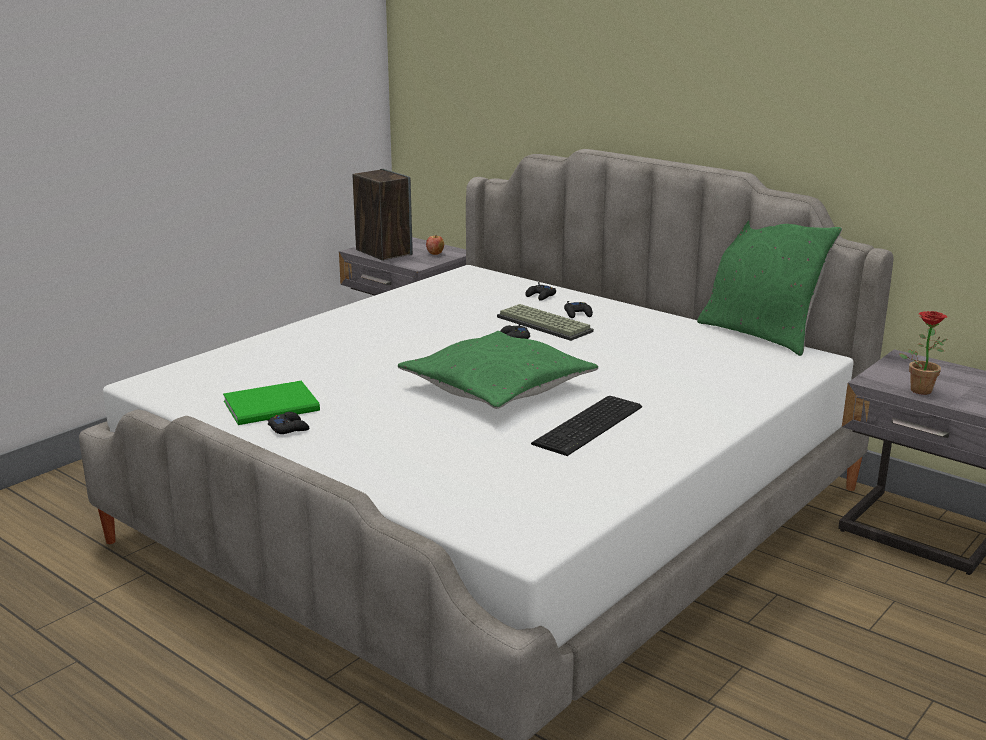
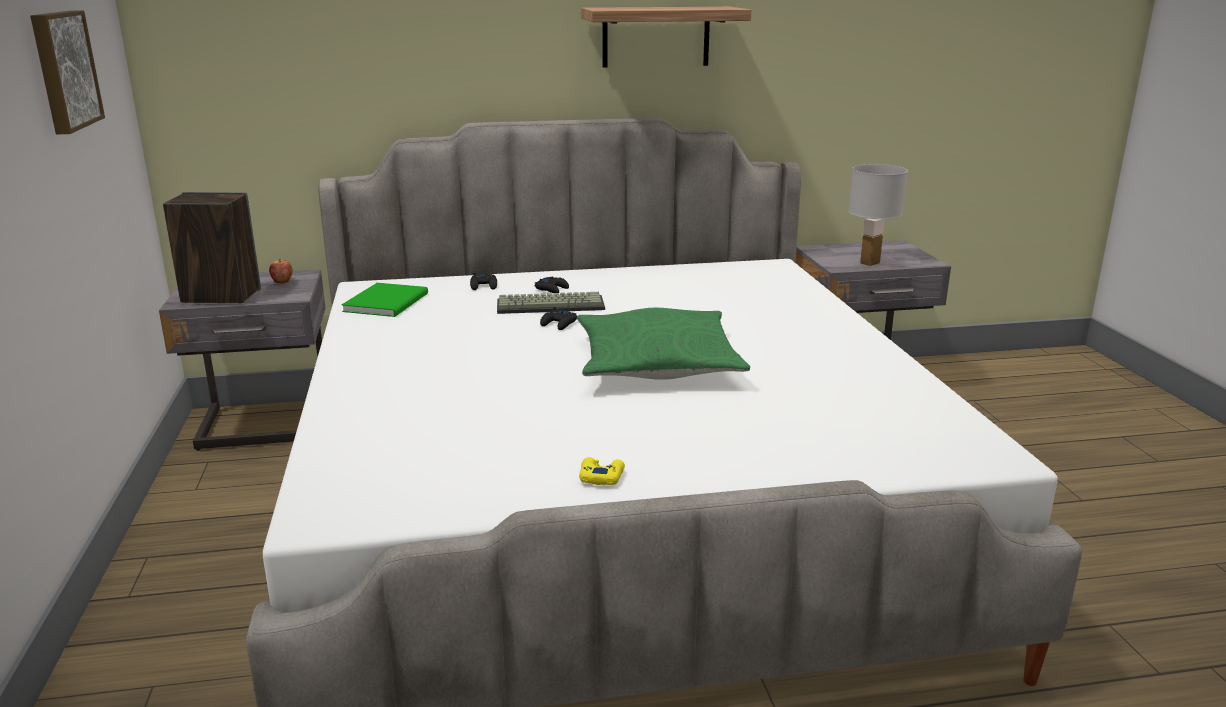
camera: 50 degrees left, 0 degrees up
(274, 406) = (529, 466): green book -> green book (389, 302)
(277, 72) = (63, 70): none -> picture
(289, 428) = (601, 476): black game controller -> yellow game controller
(591, 425) = (791, 360): keyboard -> none
(760, 334) = (705, 261): green pillow -> none
(762, 88) = (656, 37): none -> shelf
(919, 388) = (869, 263): potted plant -> white table lamp

